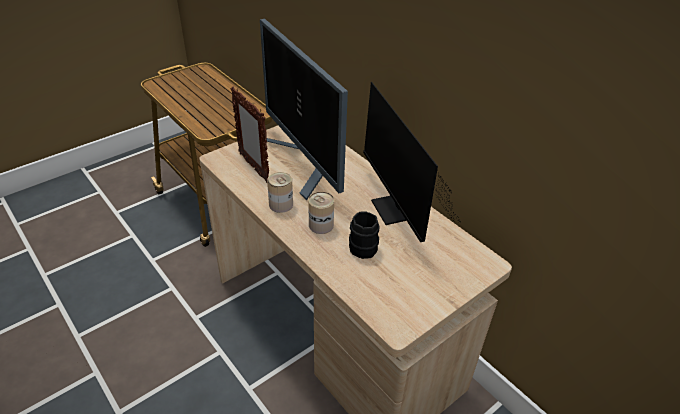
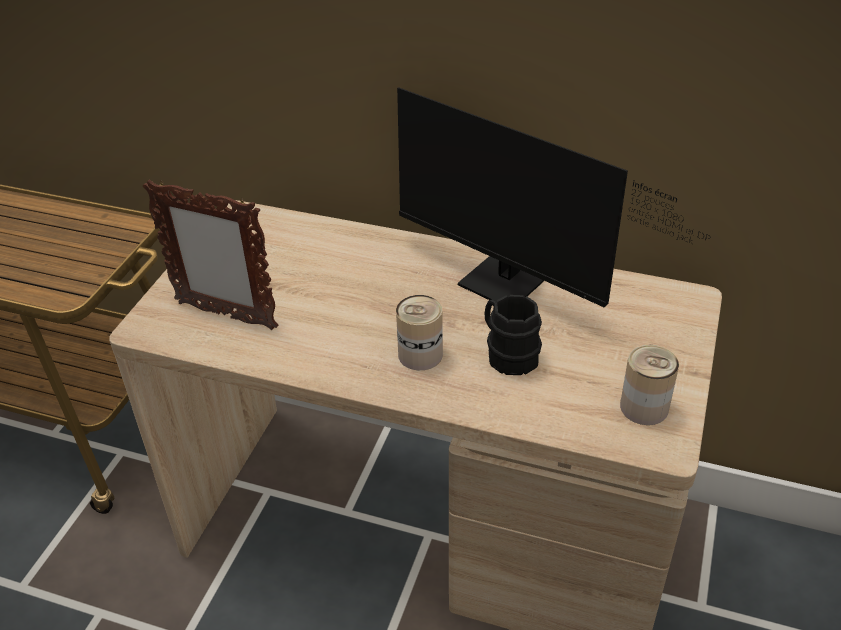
camera: 30 degrees left, 0 degrees up
(281, 204) = (327, 352): can -> can (644, 407)
(306, 164) = (308, 273): monitor -> none

